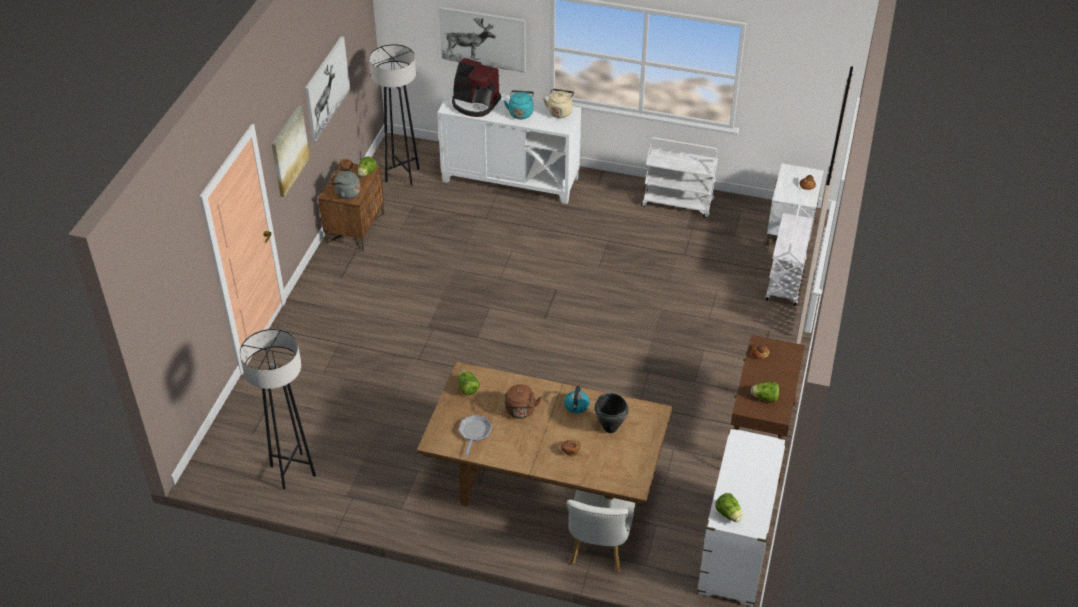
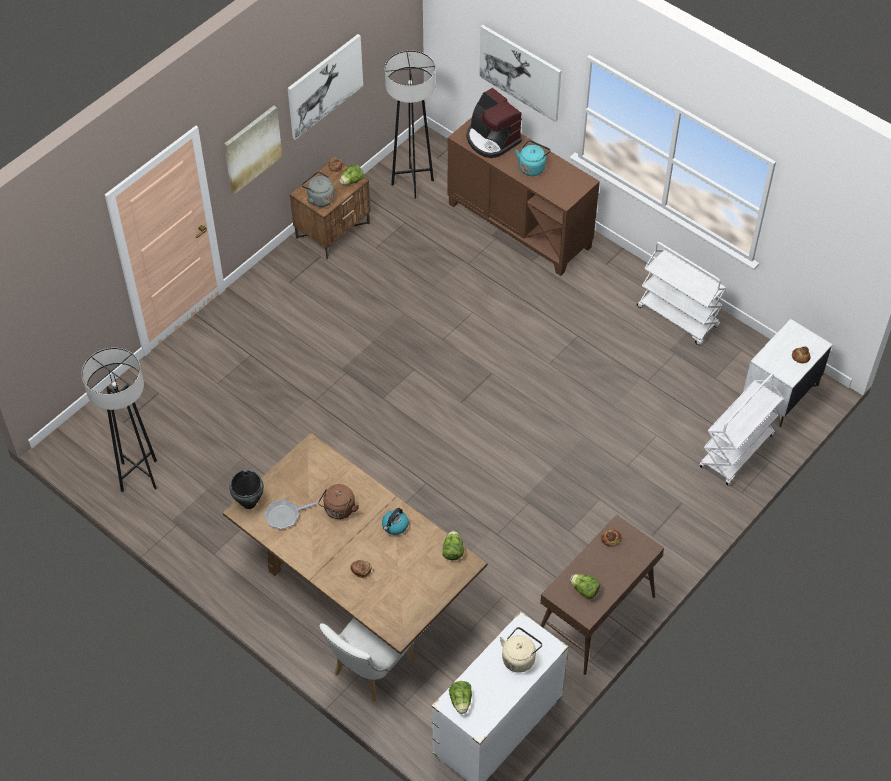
camera: 25 degrees right, 10 degrees up
(467, 388) = (304, 466): lettuce -> lettuce (452, 551)
(474, 432) = (284, 516): frying pan -> frying pan turned 150 degrees counterclockwise
(511, 179) = (520, 225): white cabinet -> brown cabinet
(560, 112) = (574, 179): beige kettle -> beige kettle (519, 657)
(610, 428) = (412, 562): black cooking pot -> black cooking pot (249, 503)

